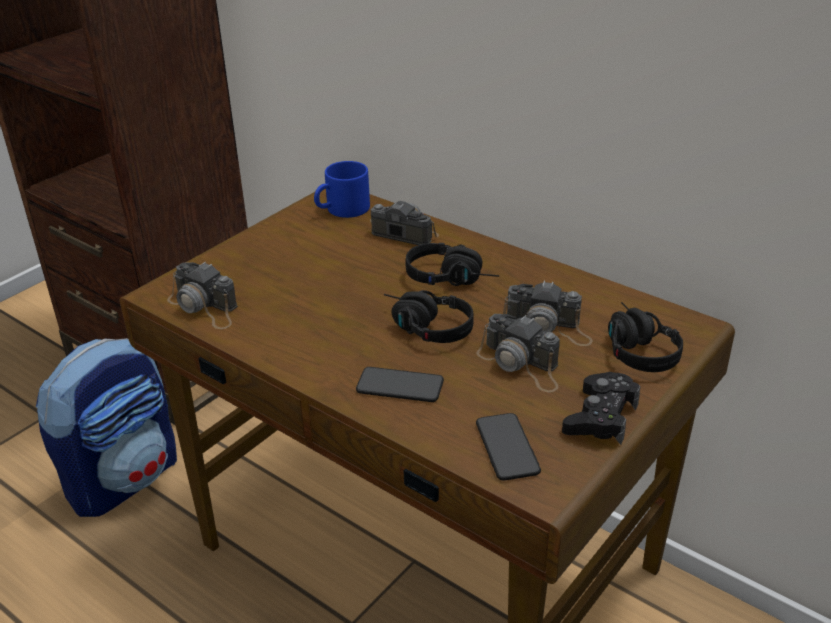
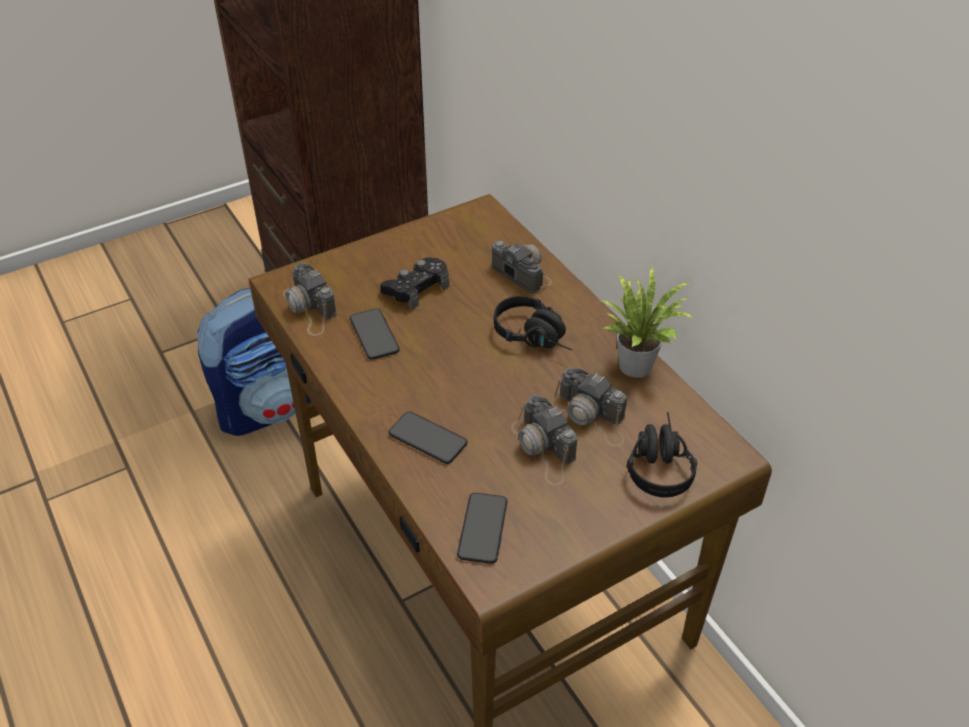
camera: 20 degrees right, 10 degrees up
(288, 314) = (374, 335): none -> phone
(342, 210) = (479, 231): blue mug -> none
(423, 328) = (480, 384): black headphones -> none
(560, 277) = (637, 363): none -> potted plant
(601, 417) = (581, 524): black game controller -> black game controller (416, 288)

